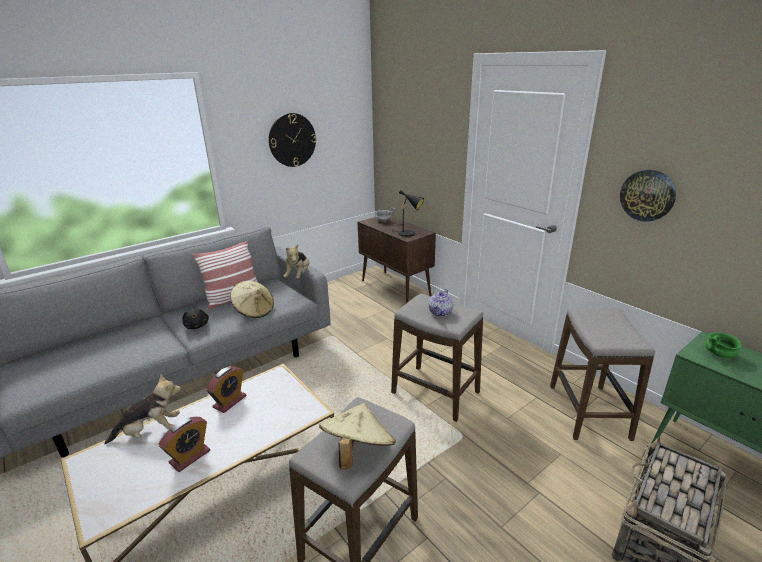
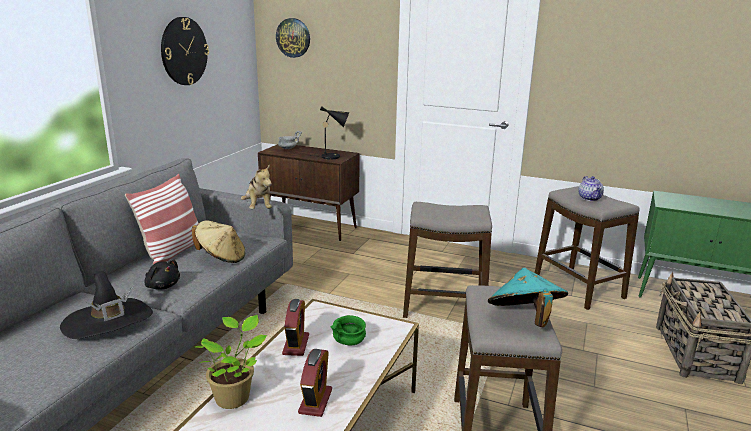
camera: 30 degrees left, 5 degrees down
(139, 346) = (108, 322): none -> black hat
(150, 432) = (234, 397): plush toy -> potted plant
(357, 451) = (524, 319): beige hat -> turquoise hat
(440, 312) = (453, 212): teapot -> teapot (590, 198)
(647, 195) = (595, 80): wall clock -> wall clock (293, 38)
(719, 355) = (679, 201): green bowl -> green bowl (348, 343)

